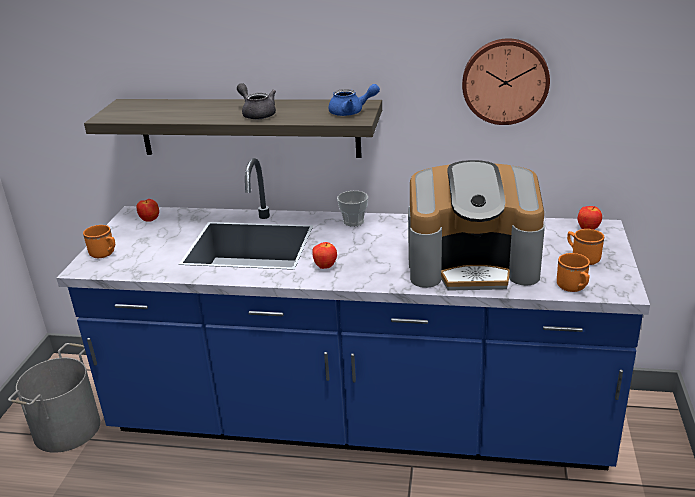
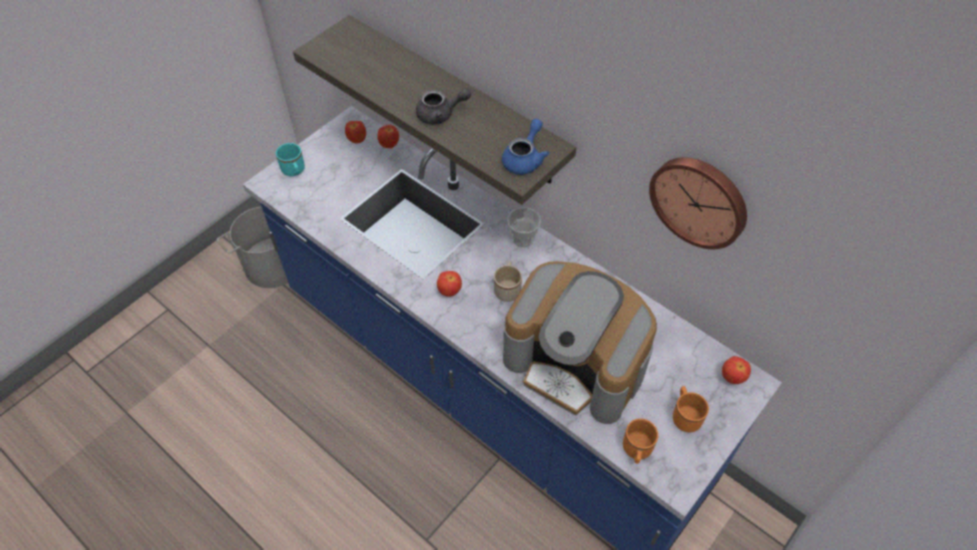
camera: 30 degrees right, 25 degrees up
(105, 254) = (294, 171): orange mug -> turquoise mug
(183, 214) = (389, 145): none -> apple
(257, 114) = (440, 115): grey teapot -> grey teapot turned 90 degrees clockwise
(351, 112) = (525, 159): blue teapot -> blue teapot turned 90 degrees counterclockwise
(372, 248) = (507, 288): none -> beige mug

